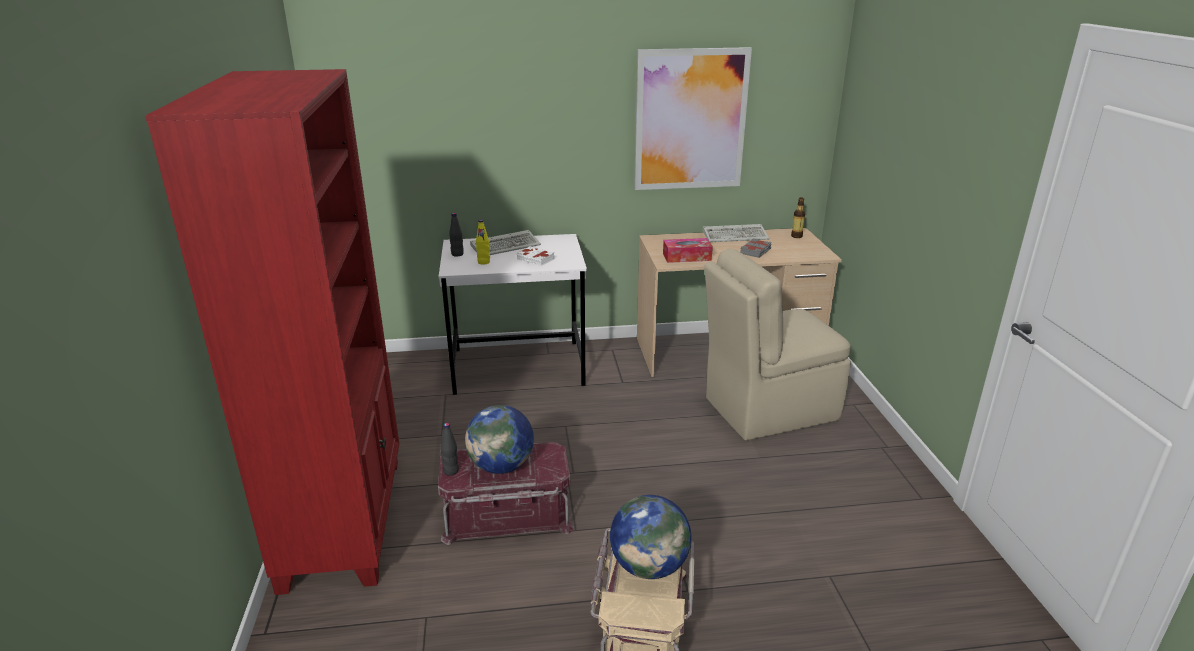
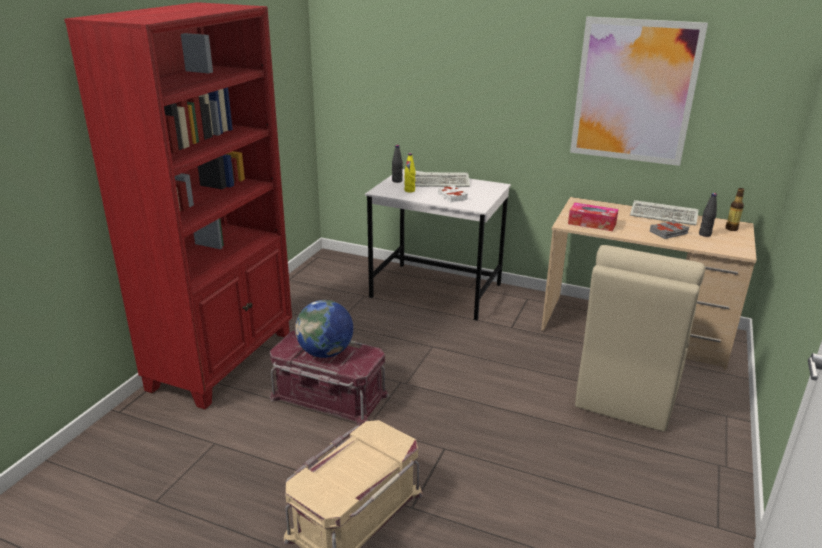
camera: 30 degrees right, 0 degrees up
(451, 471) = (287, 343): black bottle -> black bottle (705, 234)
(649, 566) = (358, 465): globe -> none
(767, 409) = (627, 391): beige chair -> beige chair turned 75 degrees counterclockwise

